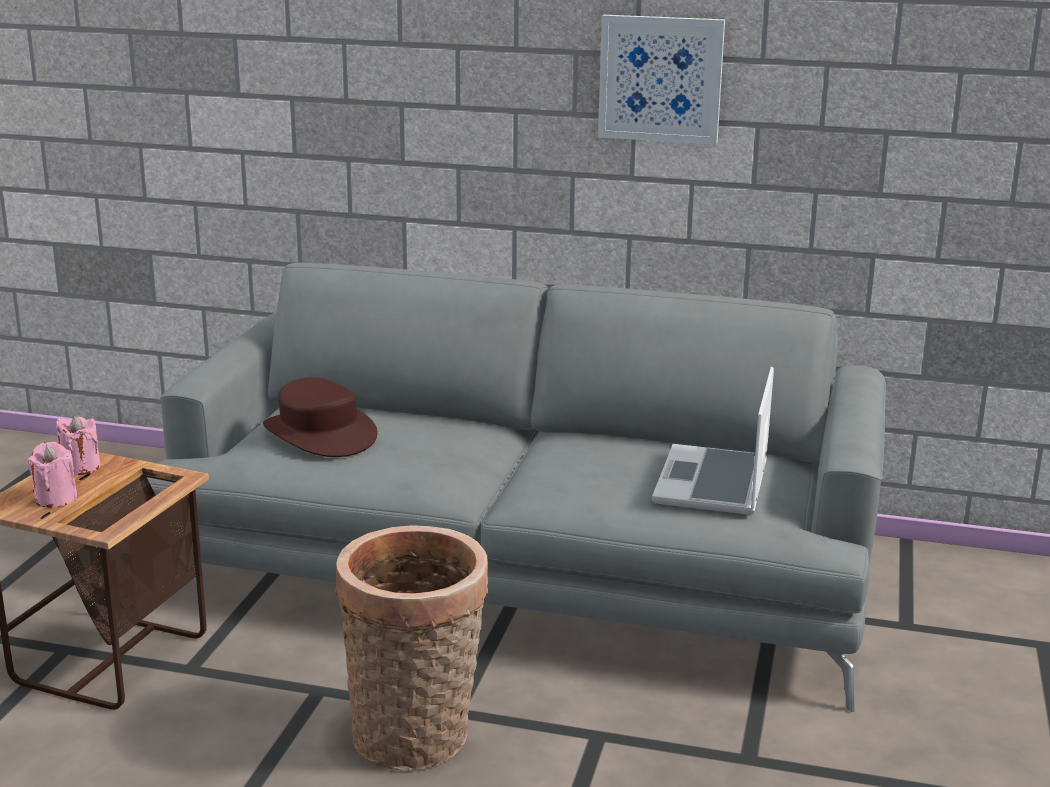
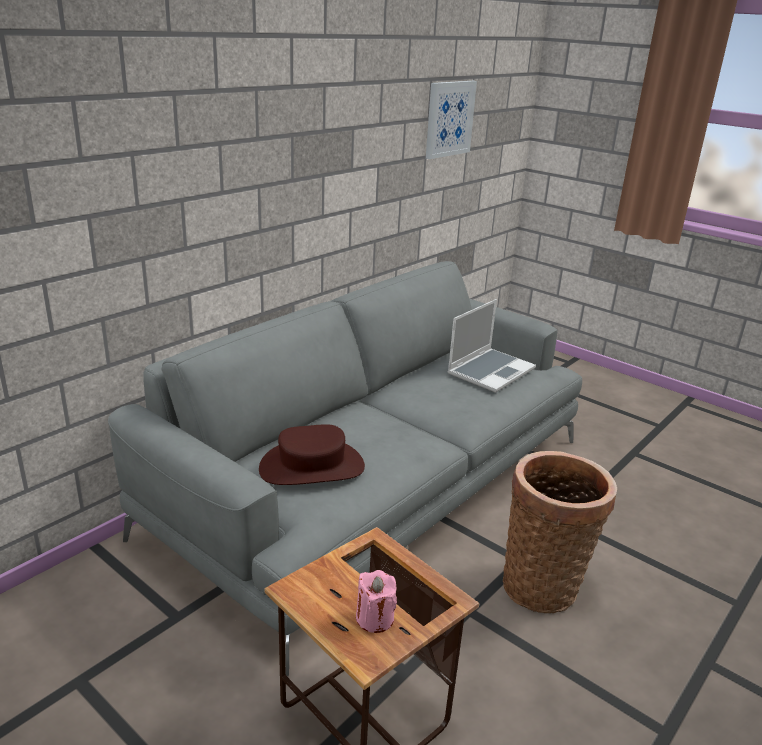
camera: 65 degrees left, 5 degrees up
(80, 467) = (314, 592): pink candle -> none
(660, 79) = (339, 145): picture -> picture (449, 119)
(713, 484) = (490, 371): laptop -> laptop turned 90 degrees counterclockwise

